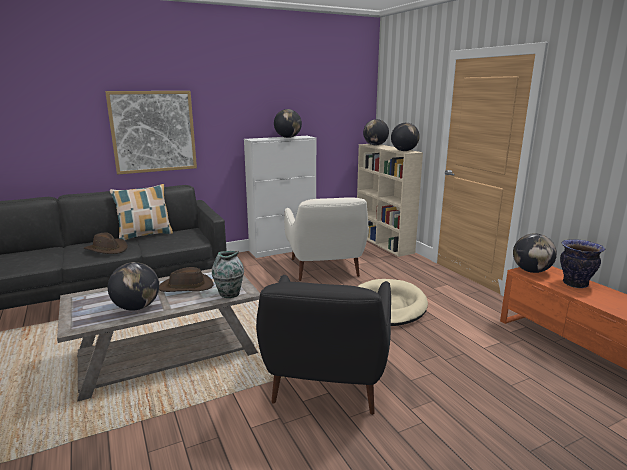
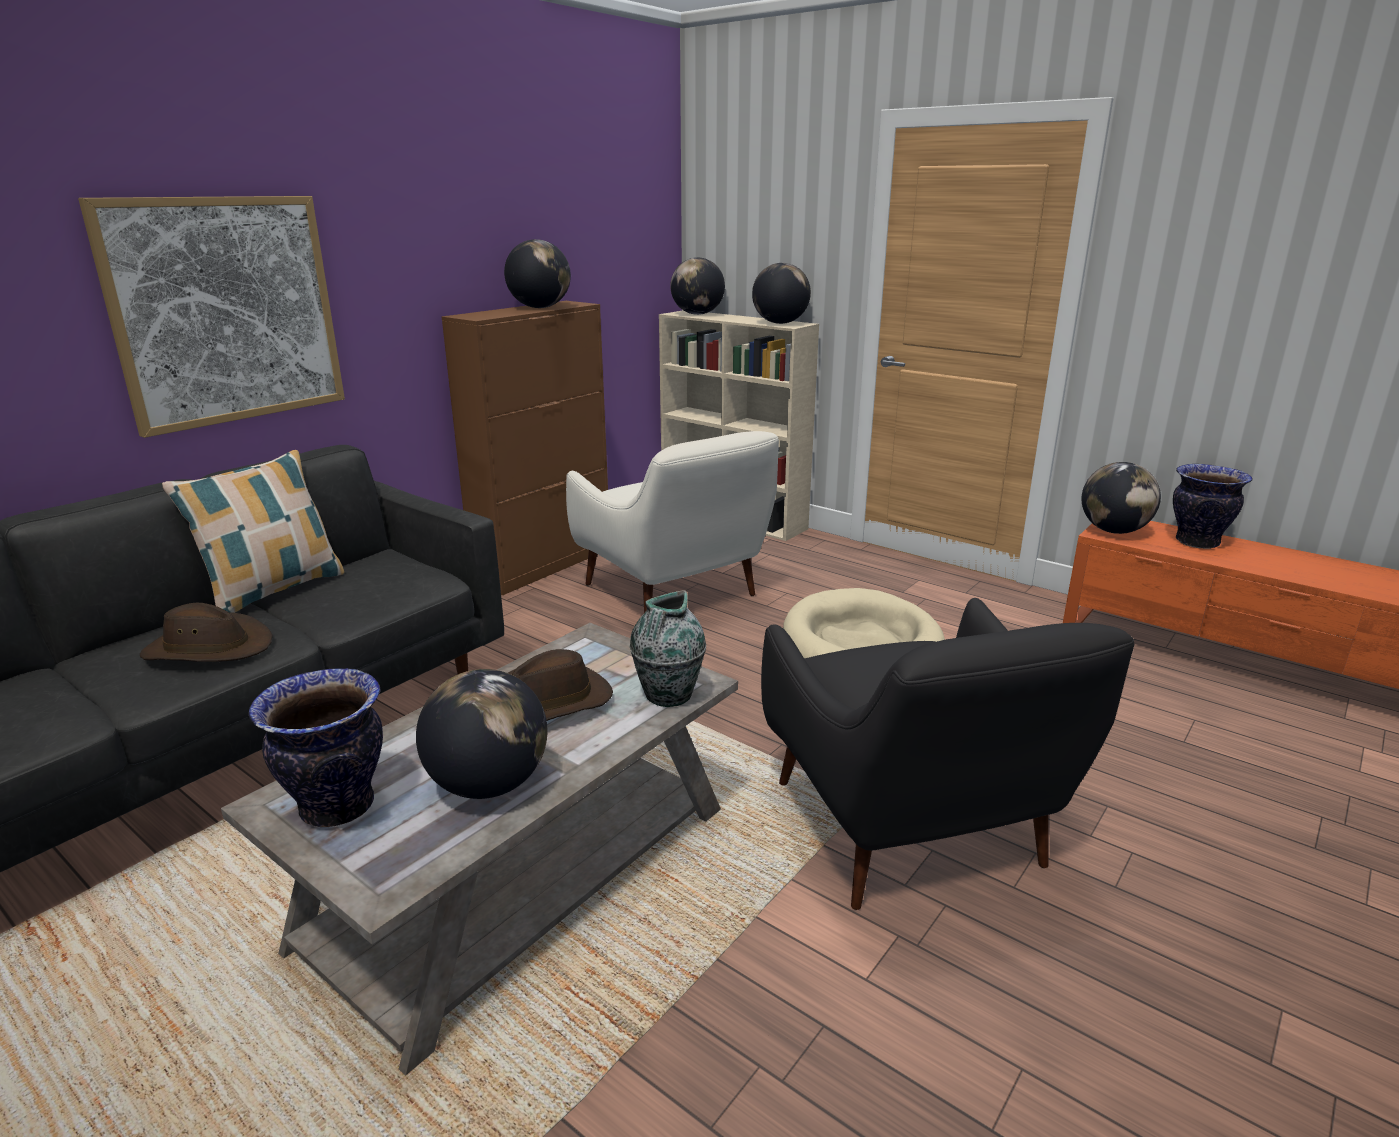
camera: 25 degrees left, 5 degrees up
(88, 303) = (336, 807): none -> vase
(283, 249) = (545, 565): white cabinet -> brown cabinet

